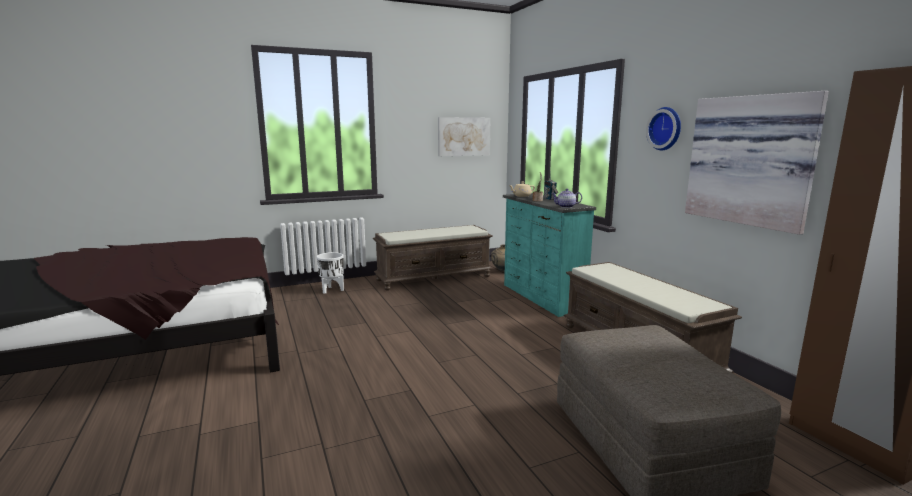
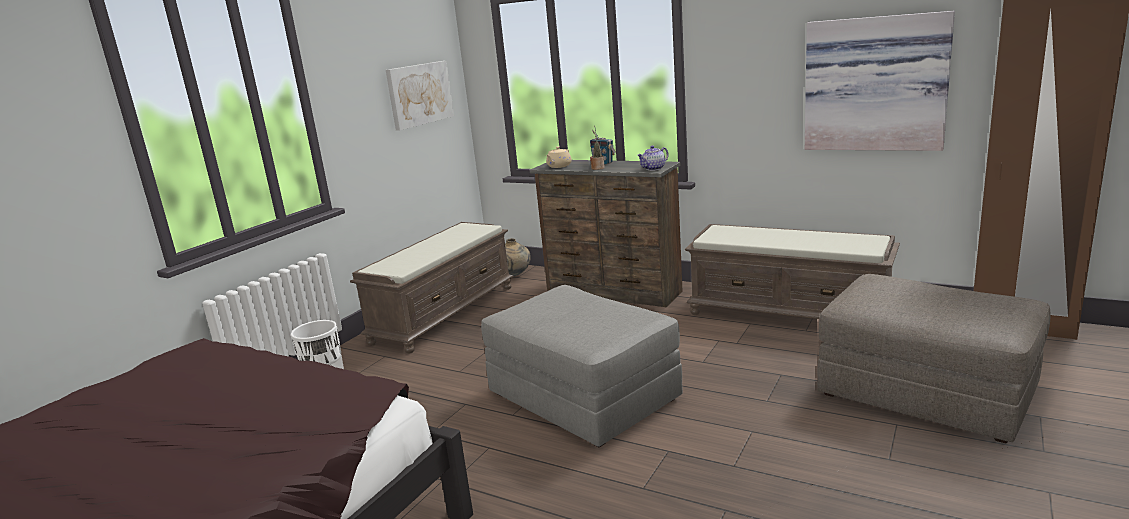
camera: 35 degrees left, 5 degrees up
(422, 343) = (582, 396): none -> grey ottoman
(541, 297) = (613, 292): turquoise dresser -> brown dresser
(666, 128) = (759, 57): wall clock -> none

